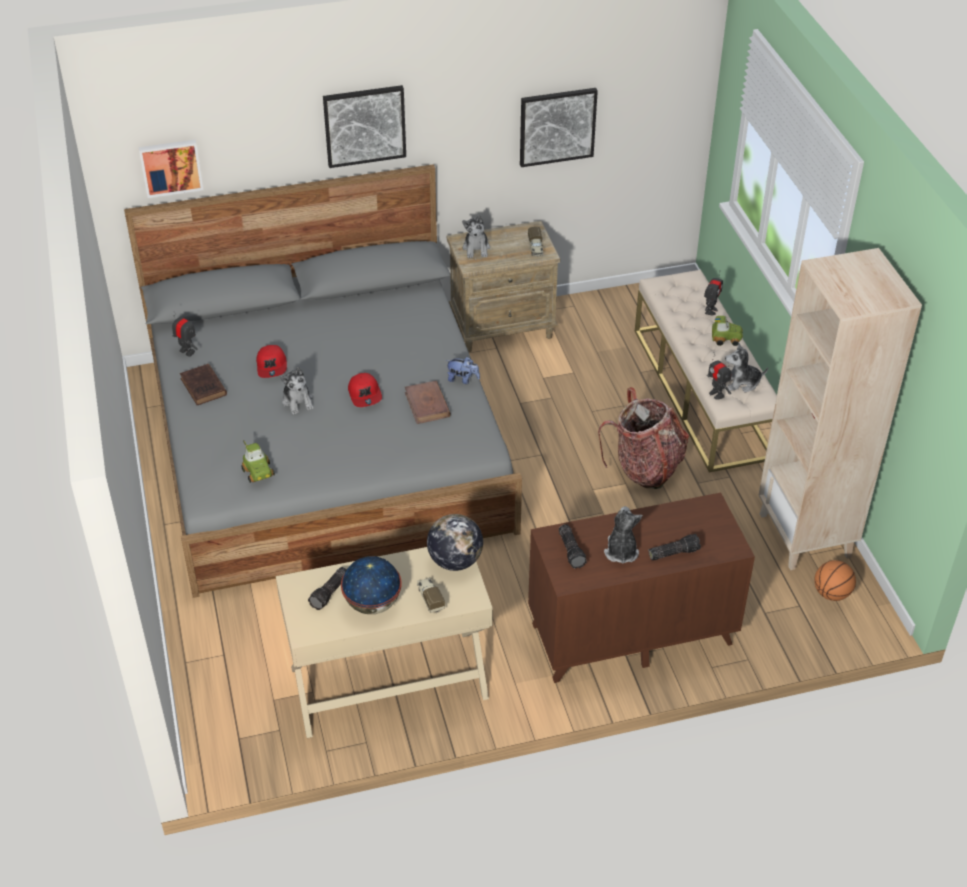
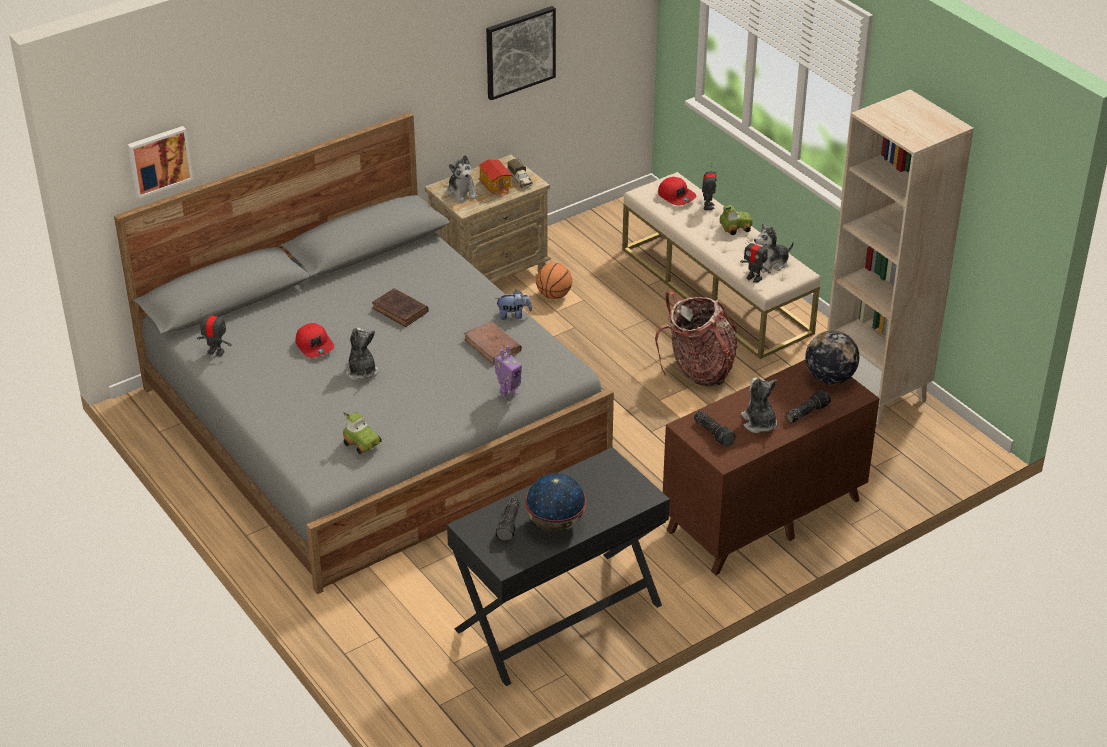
camera: 20 degrees left, 5 degrees down
(204, 388) = (256, 381): brown book -> brown book (401, 311)
(298, 401) = (361, 371): plush toy -> plush toy turned 150 degrees counterclockwise
(364, 125) = (343, 82): picture -> none
(365, 394) = (425, 350): red cap -> red cap (677, 196)
(389, 683) = (559, 618): beige desk -> black desk
(414, 457) = (508, 394): none -> toy robot
(430, 598) = (607, 505): toy truck -> none
(455, 561) = (611, 468): globe -> globe (829, 378)
(510, 249) = (496, 186): none -> toy house
(831, 593) = (924, 435): basketball -> basketball (554, 295)

